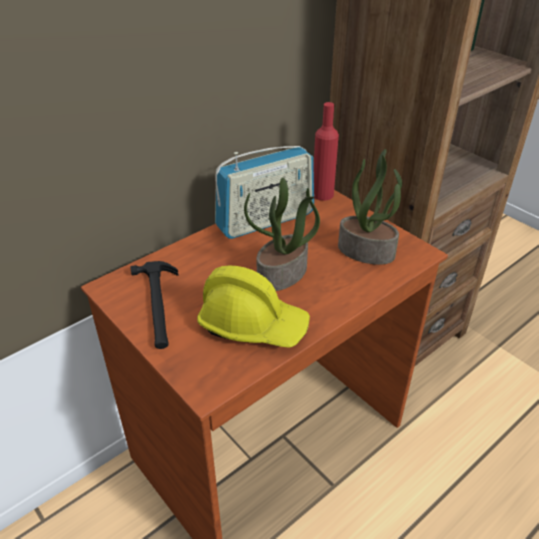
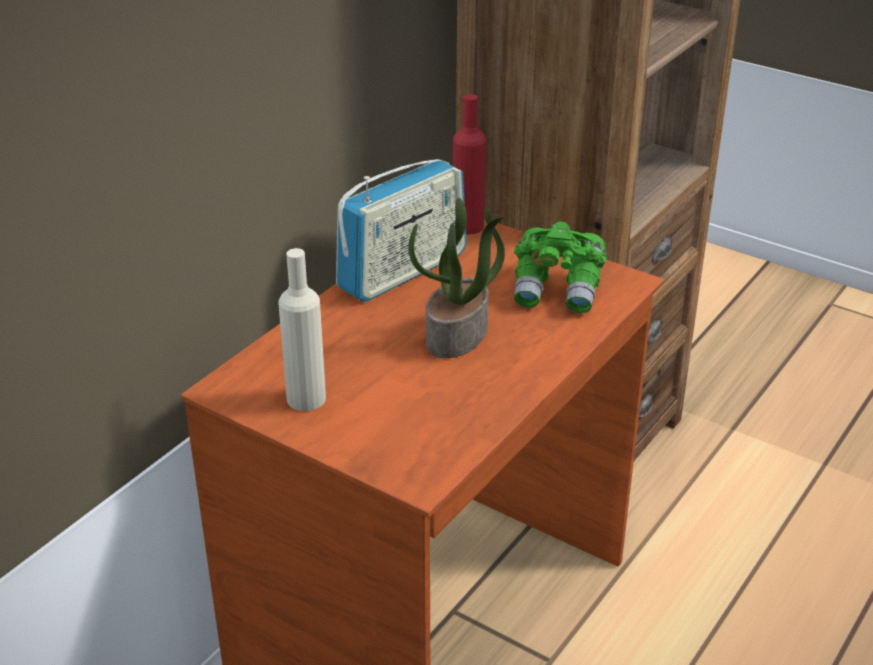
camera: 15 degrees left, 5 degrees down
(158, 305) = (306, 399): hammer -> beige bottle
(253, 324) = (446, 400): yellow hard hat -> none
(367, 251) = (558, 290): potted plant -> green binoculars

